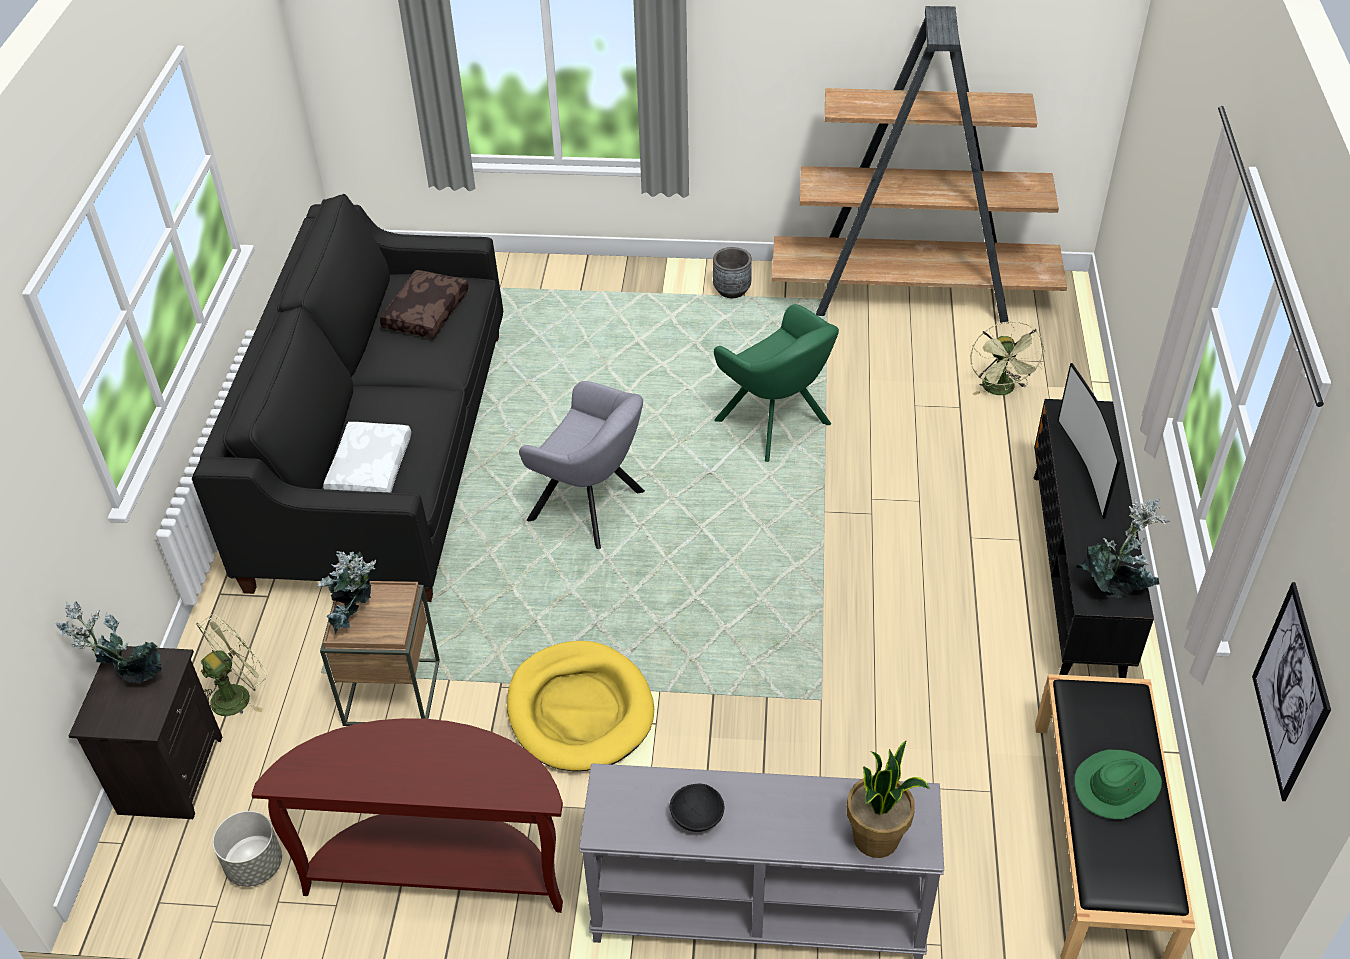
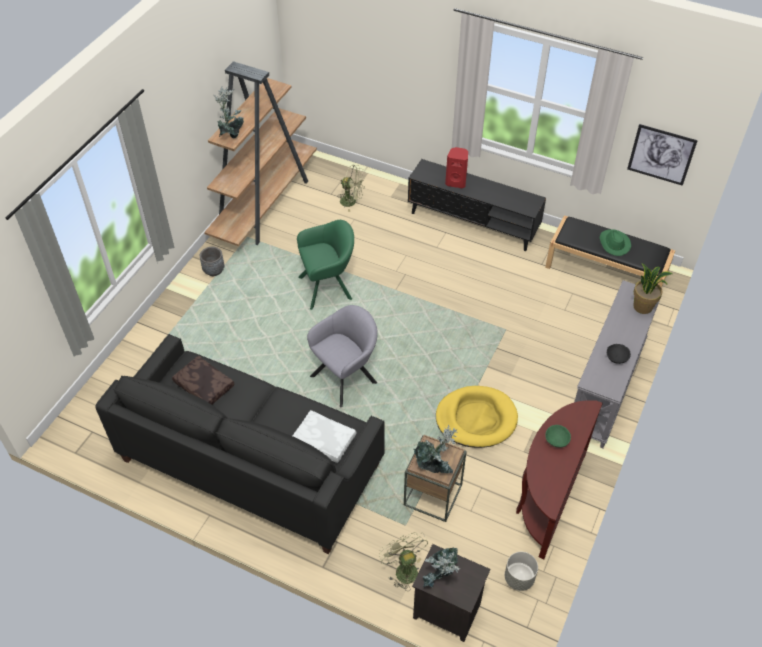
camera: 70 degrees left, 5 degrees up
(437, 755) = (556, 440): none -> green bowl
(1086, 467) = (456, 182): television -> red speaker
(1115, 587) = (525, 201): potted plant -> potted plant (231, 135)

